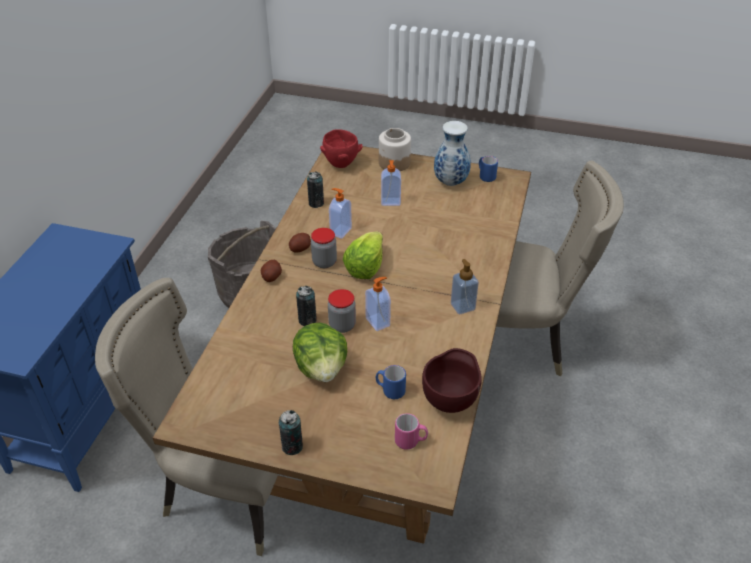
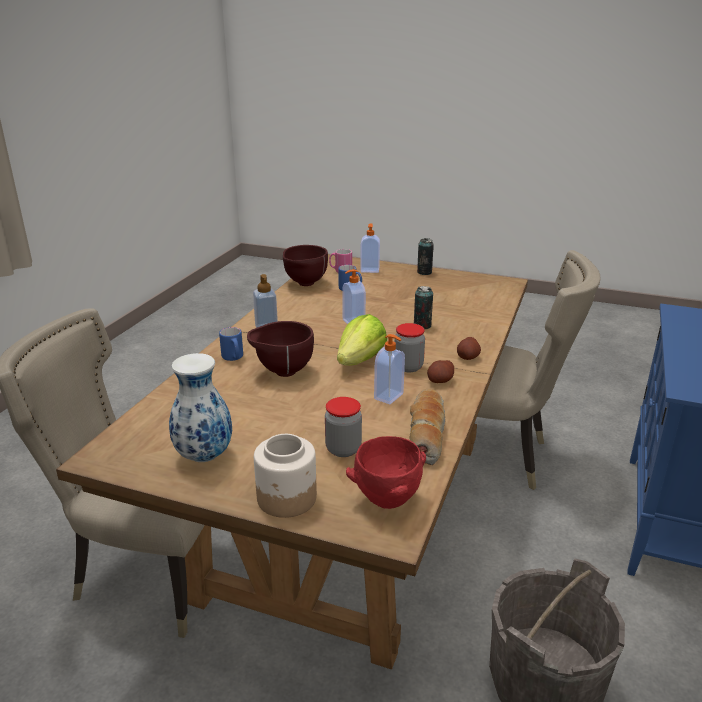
camera: 175 degrees left, 15 degrees down
(316, 203) = (426, 433): can -> bread
(321, 368) = (406, 300): lettuce -> none
(342, 325) = (388, 321): jar -> jar (343, 449)
(390, 202) = (312, 430): soap dispenser -> soap dispenser (370, 270)
(427, 250) = (282, 372): none -> brown bowl
(485, 176) = (140, 463): blue mug -> blue mug (233, 358)

